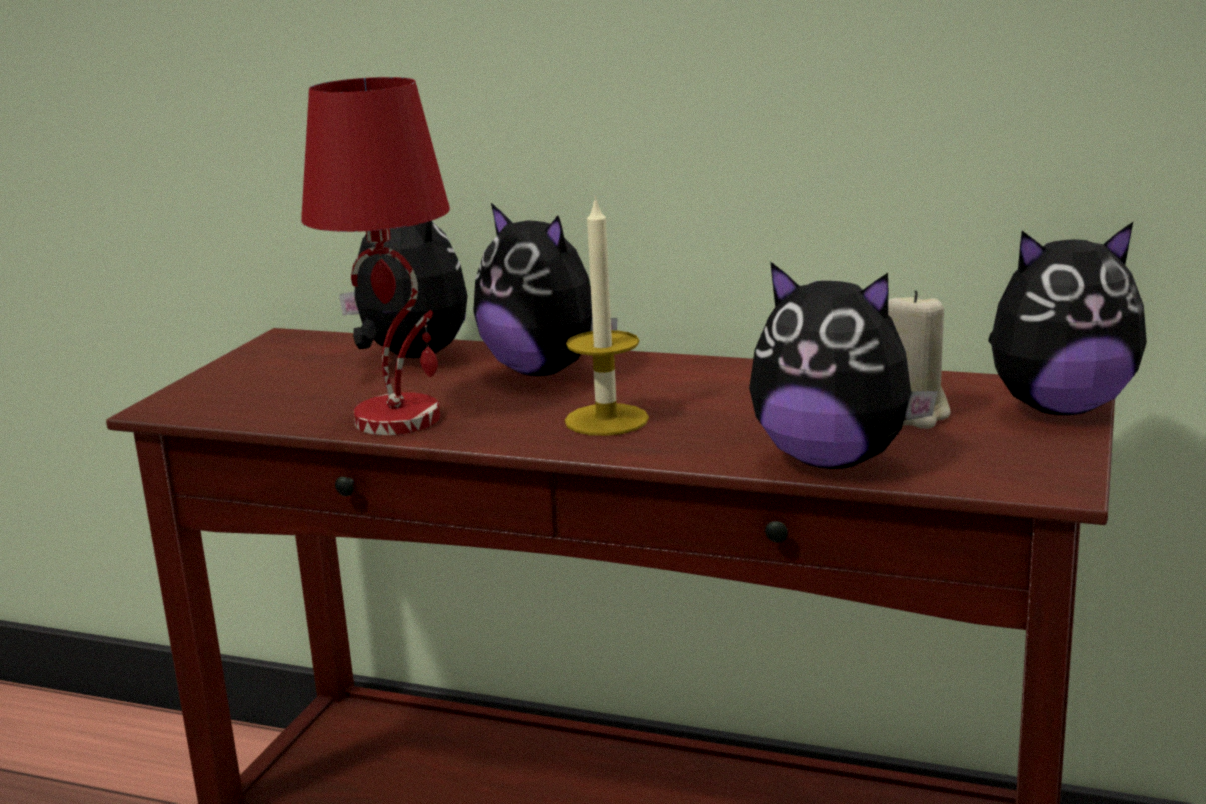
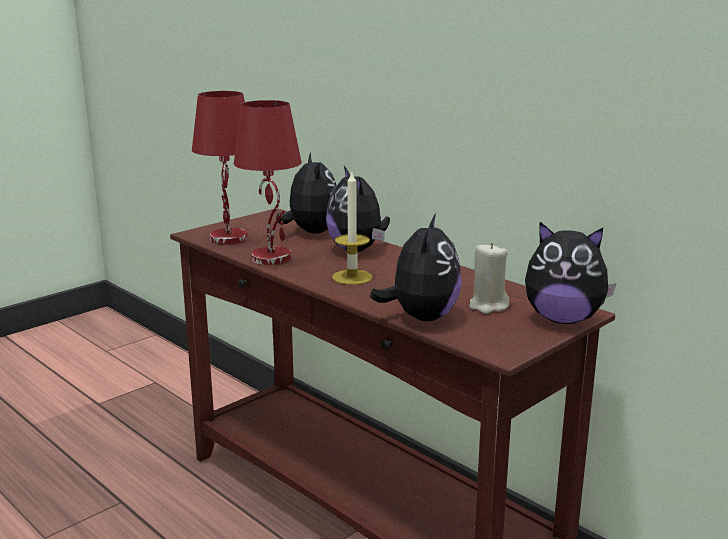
camera: 25 degrees right, 0 degrees up
(256, 402) = (229, 239): none -> red table lamp
(833, 460) = (421, 317): plush toy -> plush toy turned 135 degrees counterclockwise

